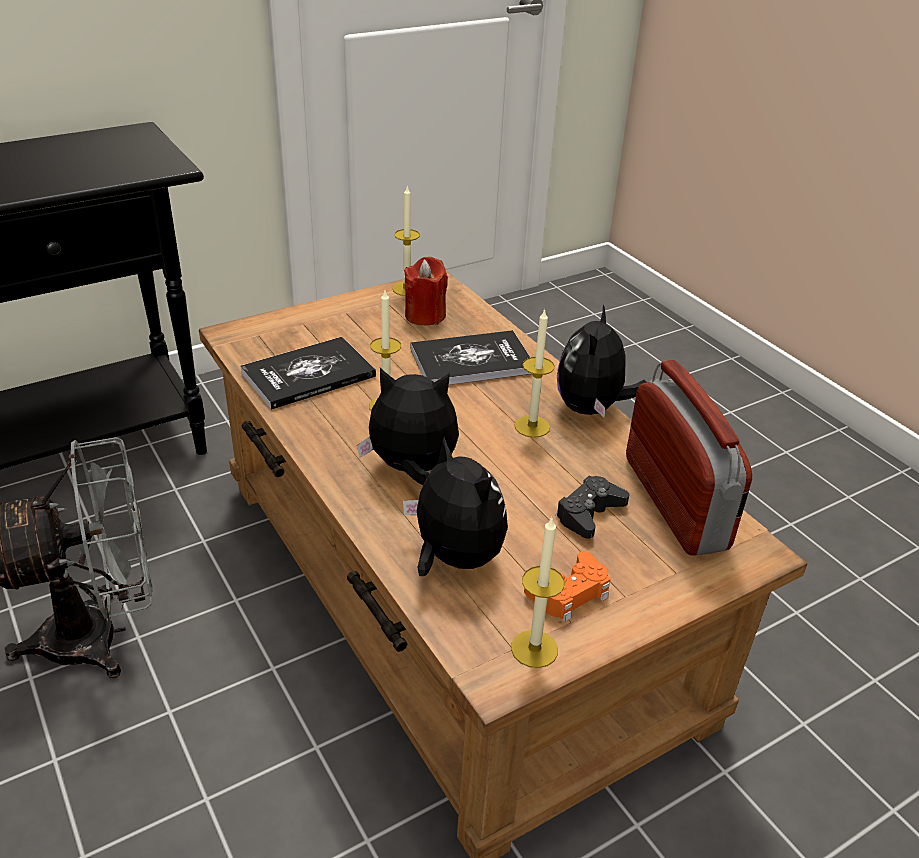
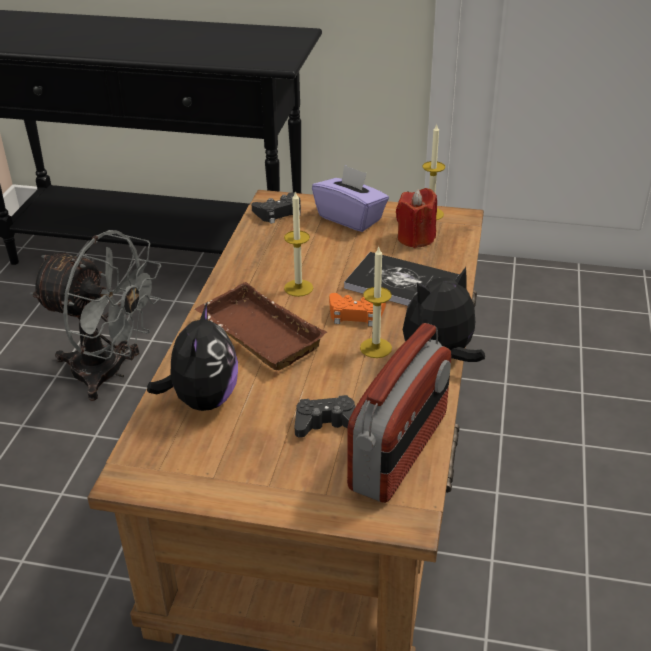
camera: 45 degrees right, 0 degrees up
(258, 343) = (279, 213): none -> black game controller
(308, 375) = (280, 246): book -> none
(339, 320) = (350, 218): none -> purple tissue box
(412, 469) = (256, 335): plush toy -> brown tray
(534, 649) = (169, 477): candle -> none
(569, 593) = (237, 461): orange game controller -> orange game controller (356, 314)

